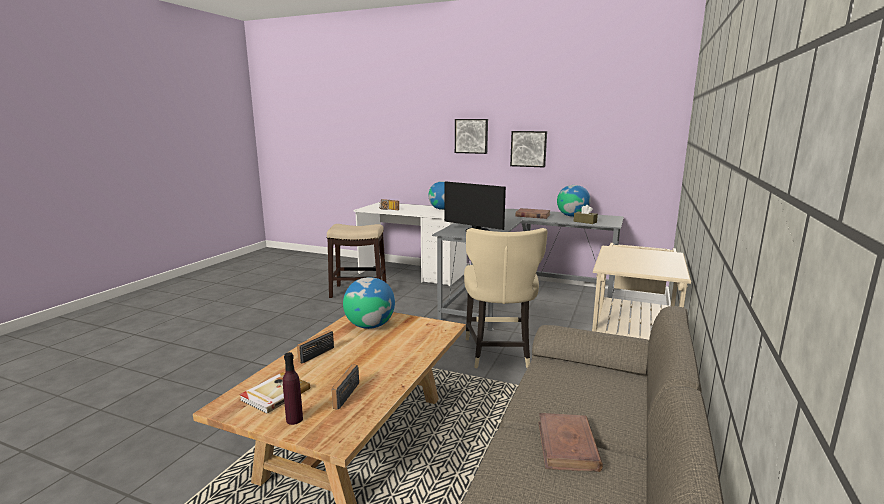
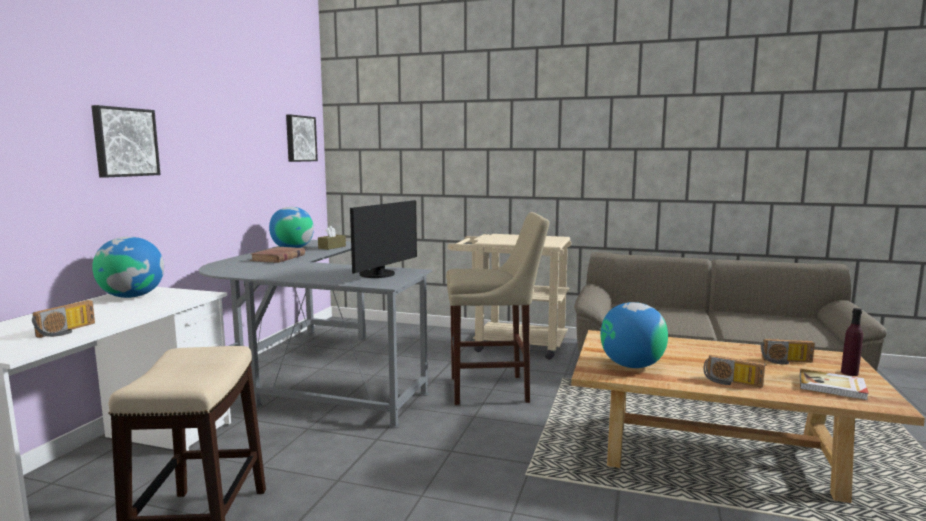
camera: 95 degrees left, 5 degrees down
(499, 353) = (494, 389): beige chair -> beige stool
(528, 148) = (208, 163): picture -> picture (300, 138)
(567, 446) = (727, 321): brown book -> none

